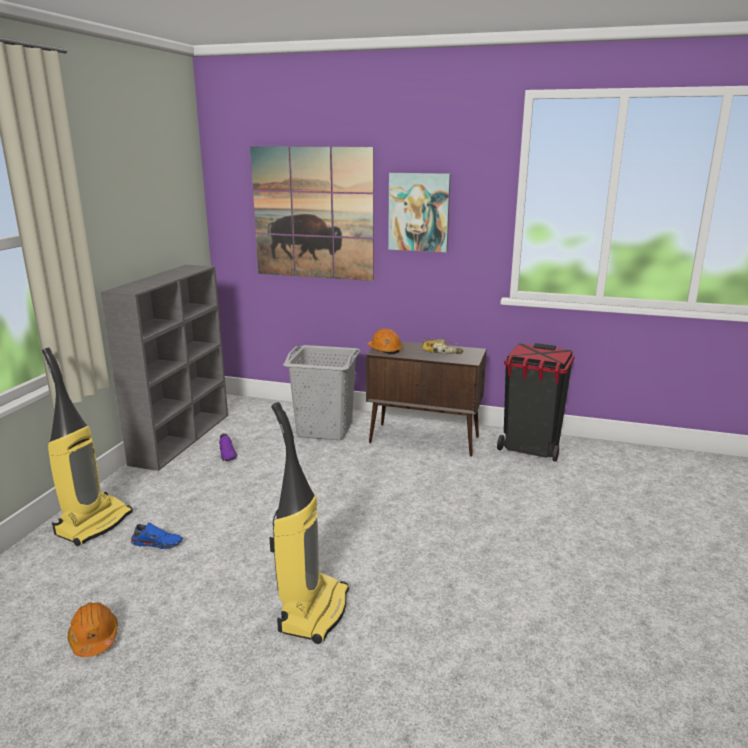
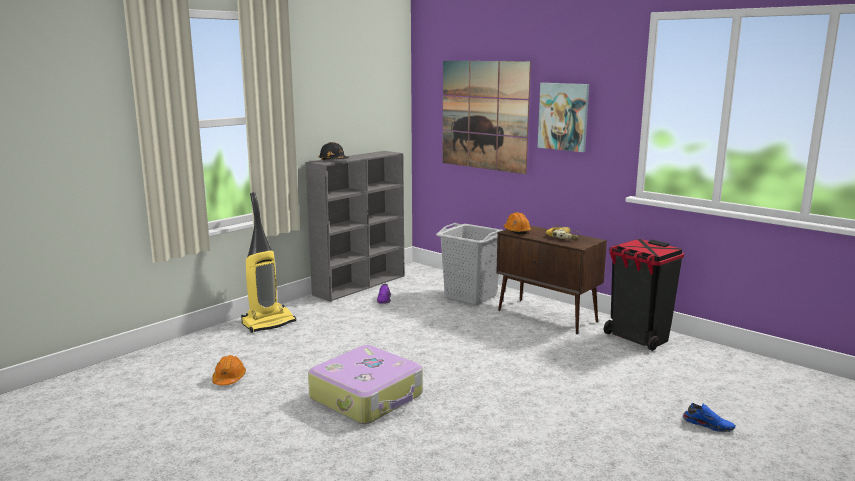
camera: 25 degrees right, 5 degrees down
(139, 286) = (333, 160): none -> black hard hat
(158, 543) = (299, 341): blue shoe -> blue shoe (708, 425)
(313, 610) = (368, 397): vacuum cleaner -> suitcase

